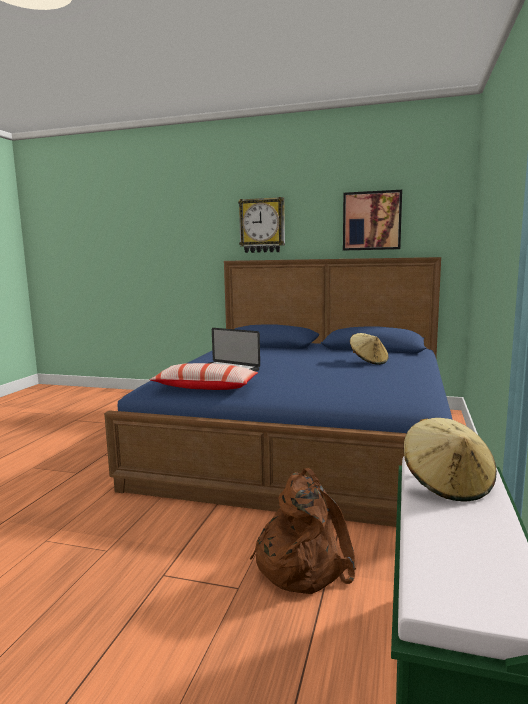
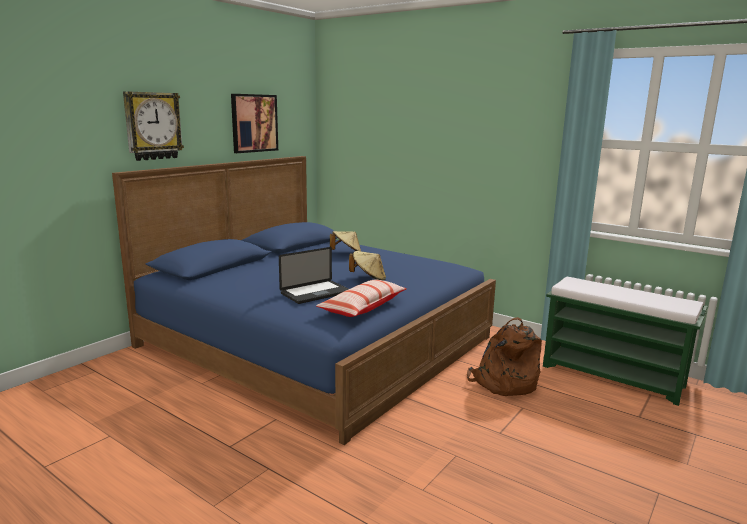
camera: 70 degrees left, 5 degrees up
(447, 484) = (592, 287): beige hat -> beige hat (368, 278)

